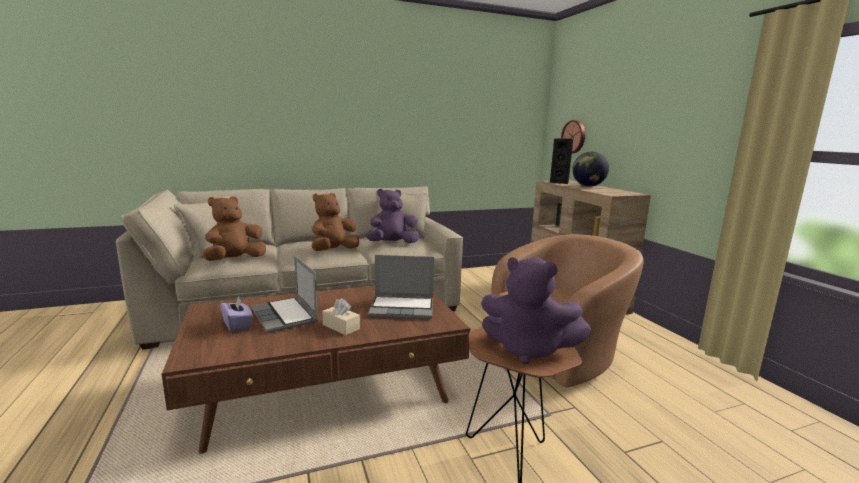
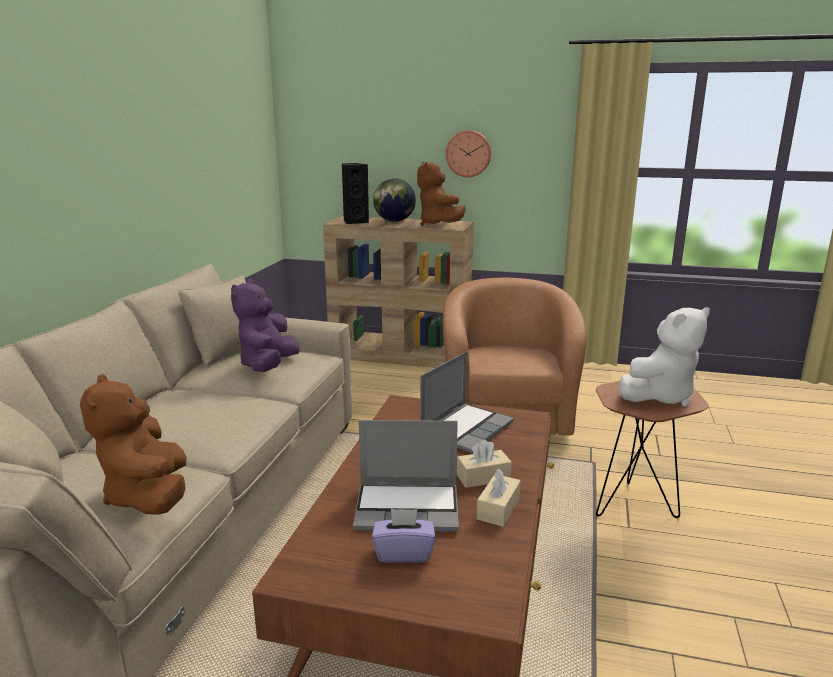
camera: 55 degrees left, 5 degrees up
(304, 339) = (498, 509): none -> beige tissue box
(334, 251) = (231, 409): brown plush toy -> brown plush toy (438, 225)
(528, 349) = (660, 396): purple plush toy -> white plush toy
(574, 137) = (337, 158): wall clock -> wall clock (468, 153)

